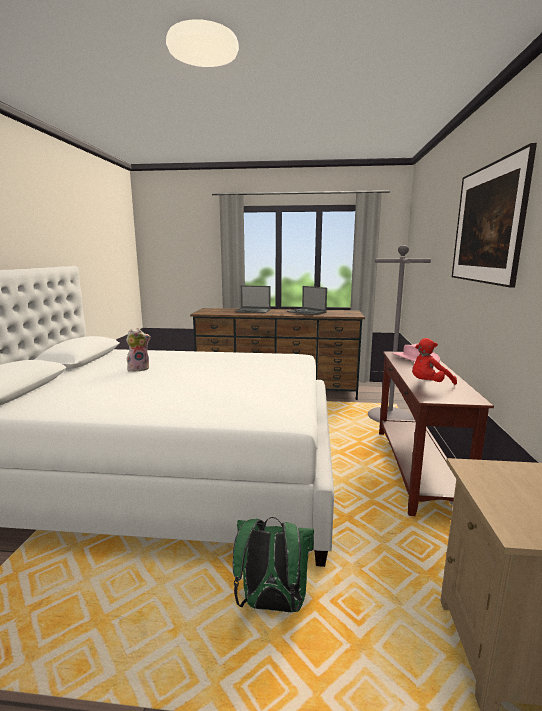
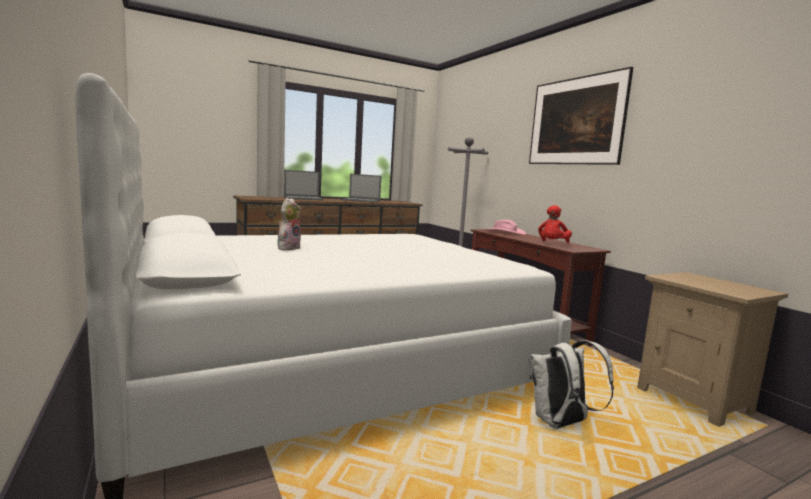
camera: 35 degrees left, 5 degrees down
(272, 604) = (560, 423): green backpack -> white backpack

